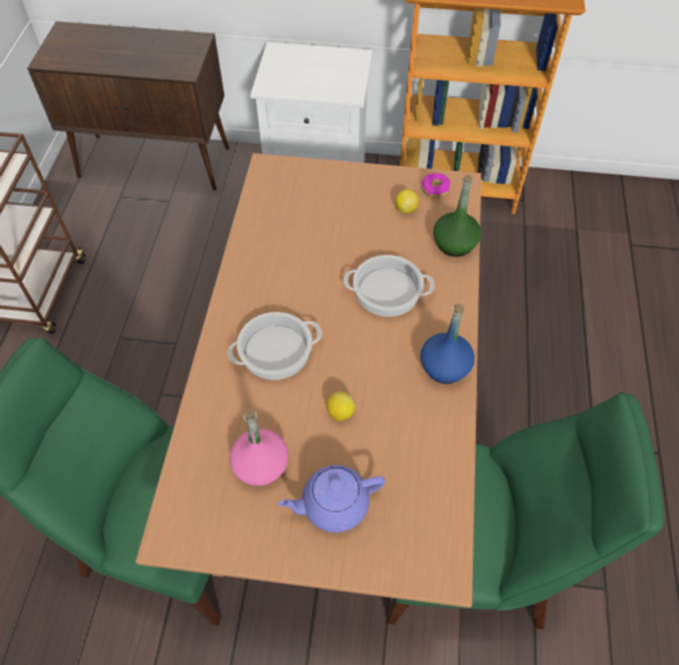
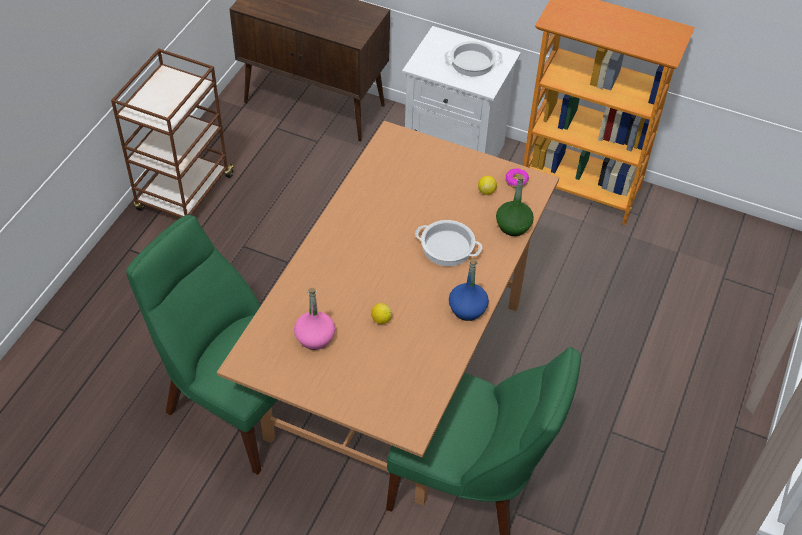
camera: 15 degrees right, 5 degrees down
(275, 352) = (350, 269): cooking pot -> cooking pot (472, 63)
(333, 505) = (354, 373): purple teapot -> none

